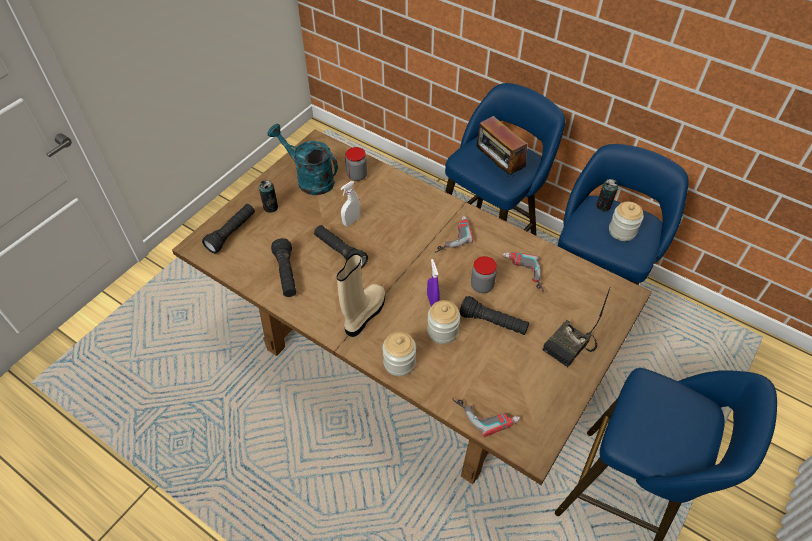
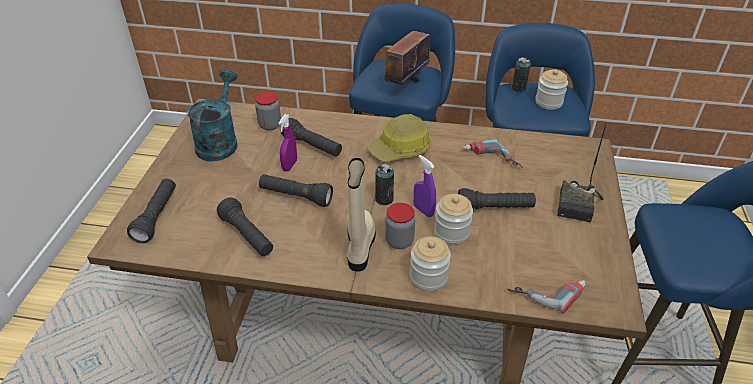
camera: 25 degrees left, 10 degrees down
(271, 207) = (190, 179): can -> can (384, 199)
(309, 179) = (219, 142): turquoise watering can -> turquoise watering can turned 90 degrees clockwise
(351, 221) = (289, 165): white spray bottle -> purple spray bottle
(379, 208) = (312, 146): none -> black flashlight
(450, 236) = (401, 149): power drill -> hard hat
(482, 286) = (461, 181): jar -> jar (399, 241)
(498, 169) = (405, 85): radio -> radio turned 90 degrees clockwise

